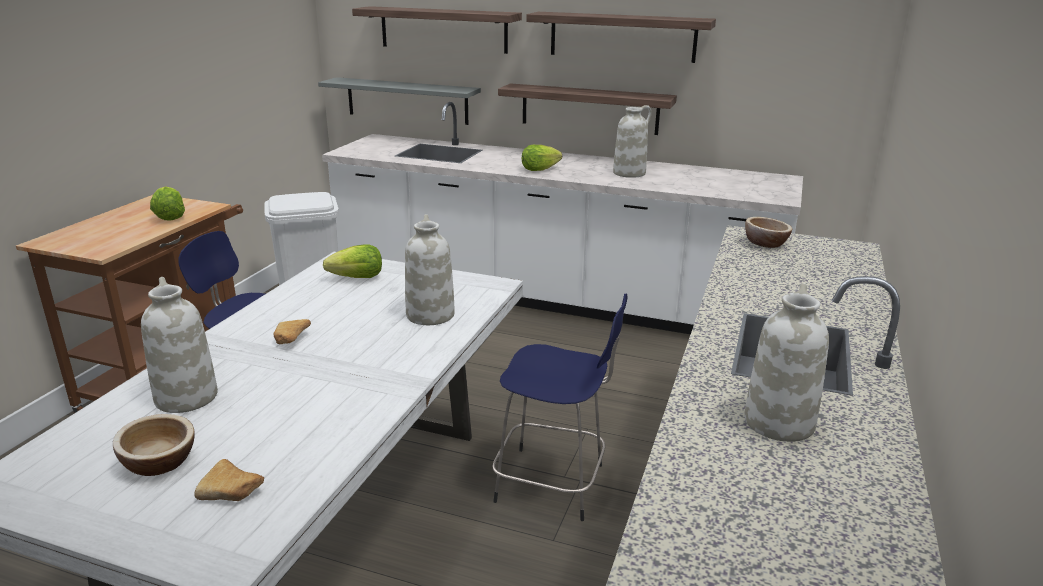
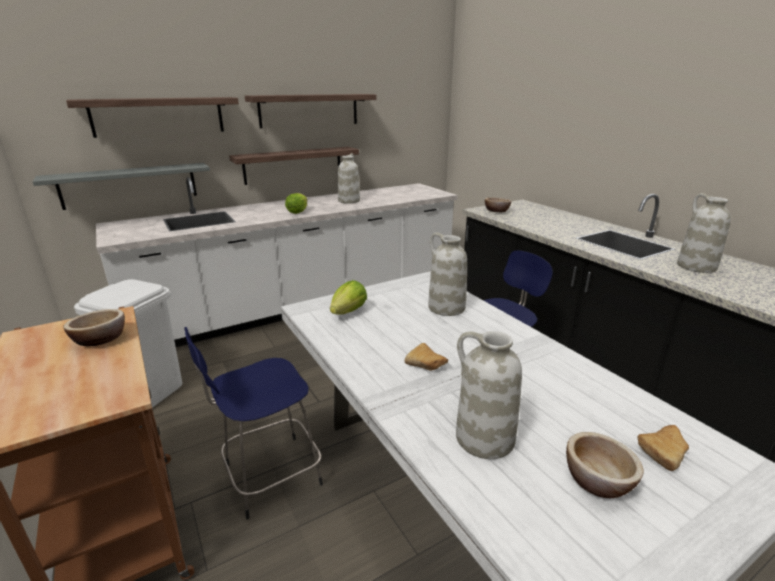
camera: 50 degrees left, 0 degrees up
(169, 217) = (100, 339): lettuce -> bowl

